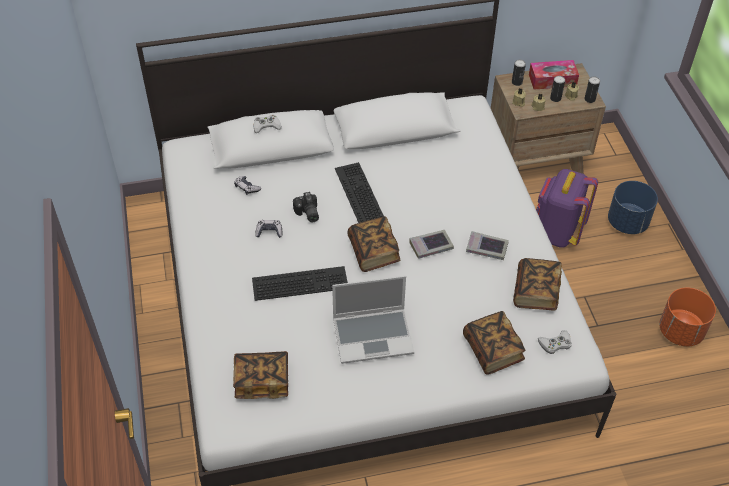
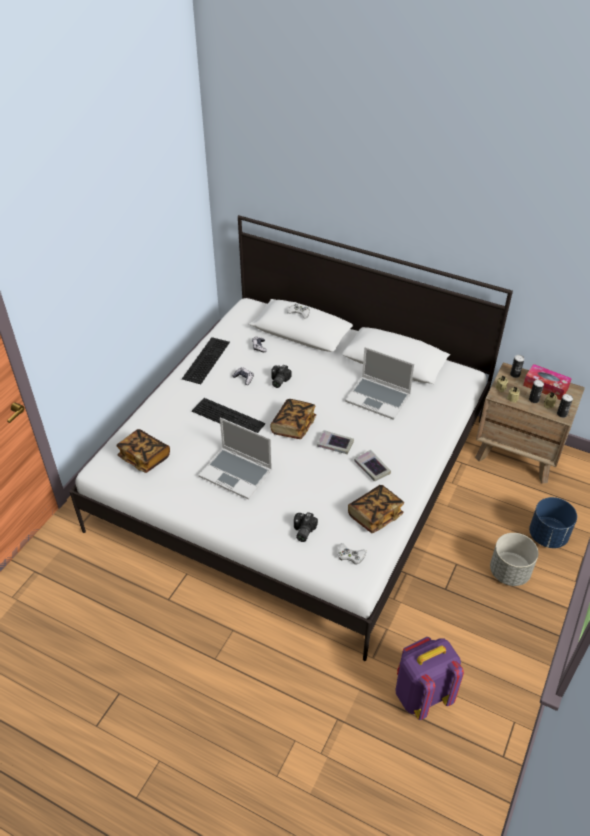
camera: 40 degrees right, 5 degrees down
(358, 195) = (322, 387): keyboard -> keyboard (205, 359)
(421, 175) = (379, 398): none -> laptop
(492, 350) = (302, 531): book -> camera
(556, 232) = (482, 509): purple backpack -> purple backpack (421, 694)
(630, 275) = (509, 572): none -> grey planter
(680, 332) = (508, 636): orange planter -> none

